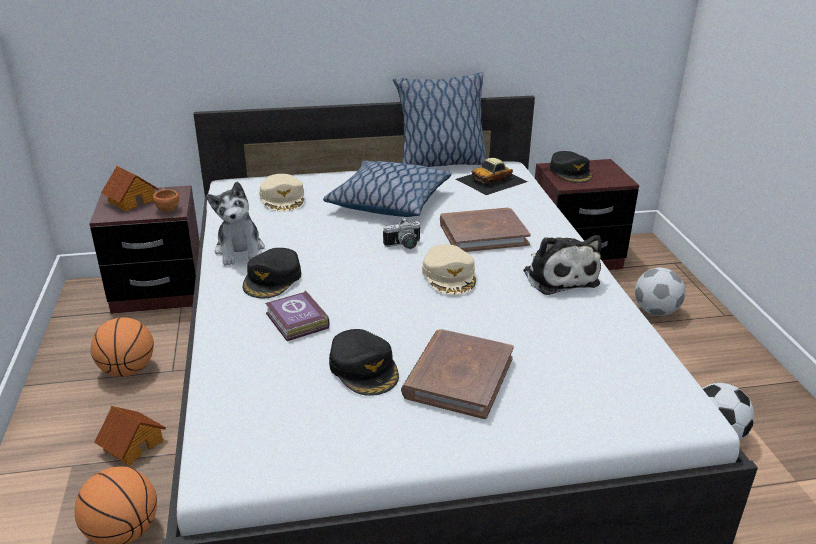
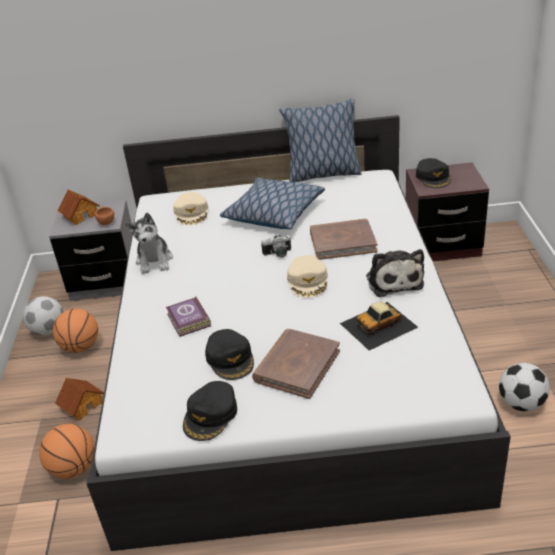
camera: 10 degrees right, 5 degrees up
(159, 292) = (106, 282): brown nightstand -> grey nightstand
(273, 279) = (175, 285): black cap -> black cap (211, 415)
(492, 180) = (361, 190): toy car -> toy car (379, 325)
(655, 311) = (500, 295): football -> football (48, 330)

